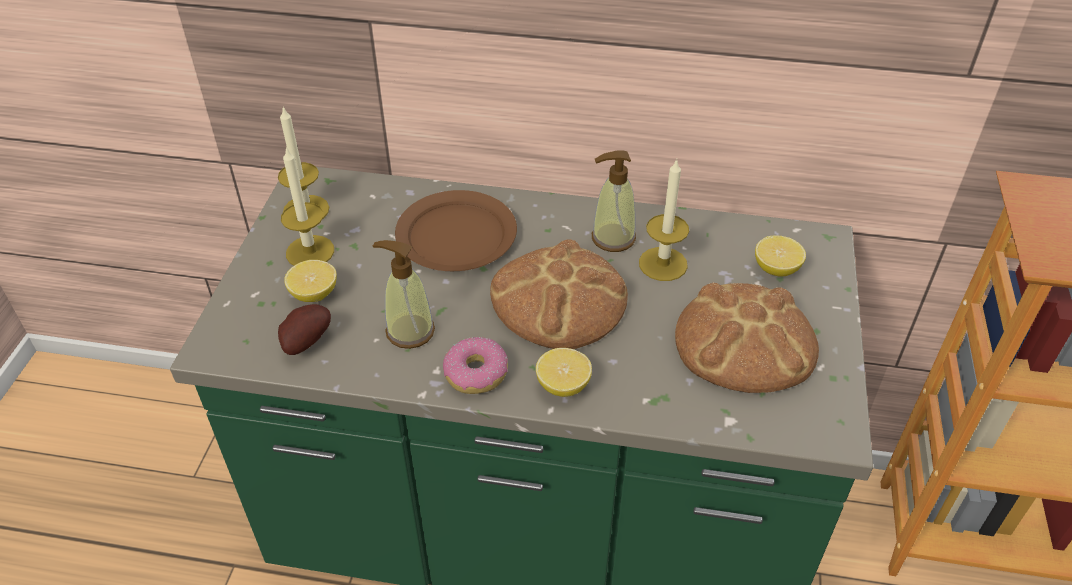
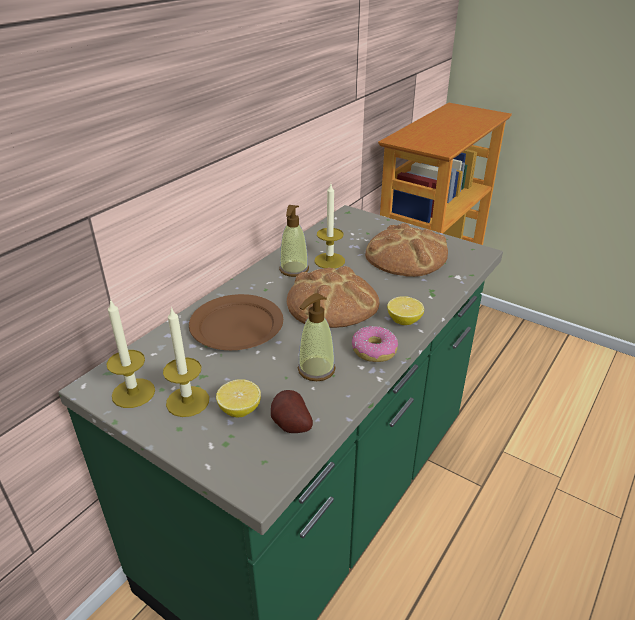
camera: 65 degrees left, 10 degrees down
(776, 269) = (360, 231): lemon -> none

